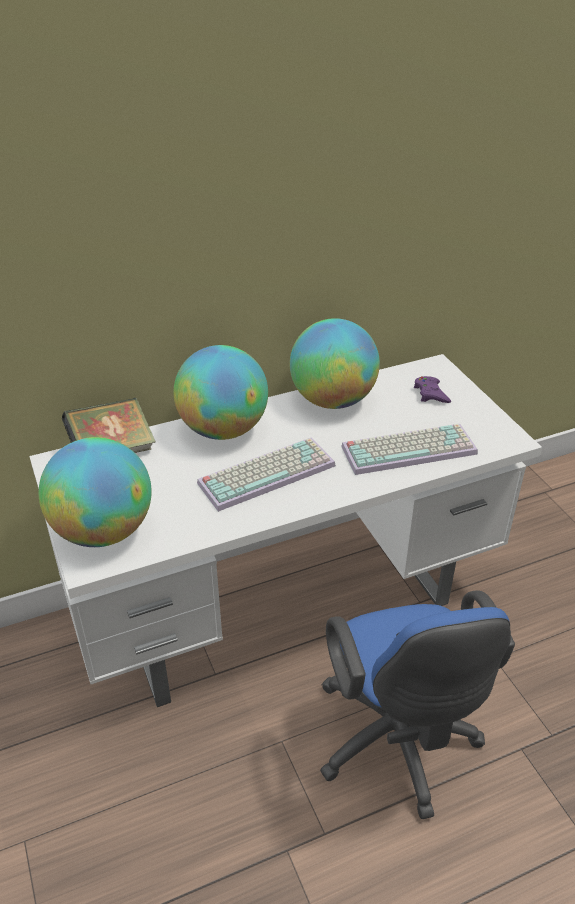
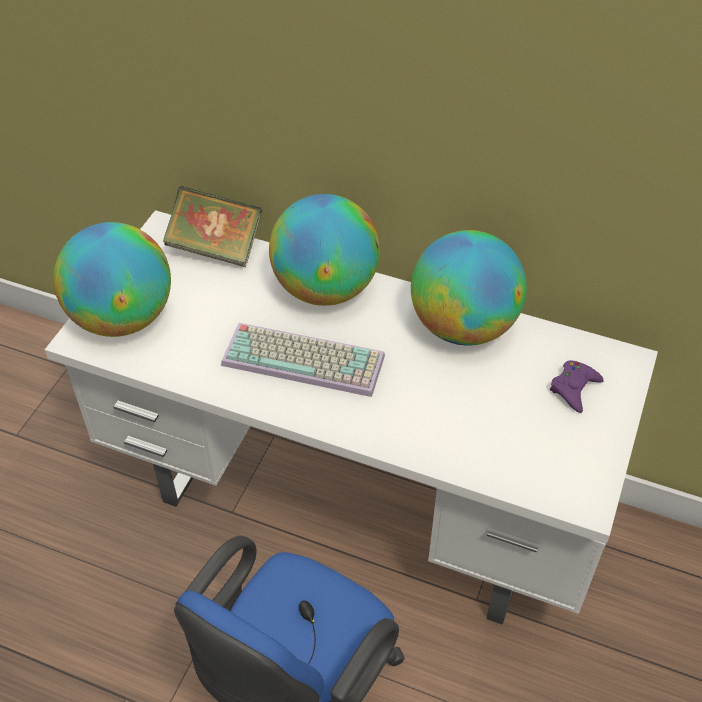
camera: 45 degrees right, 10 degrees up
(409, 448) = (465, 431): keyboard -> none

